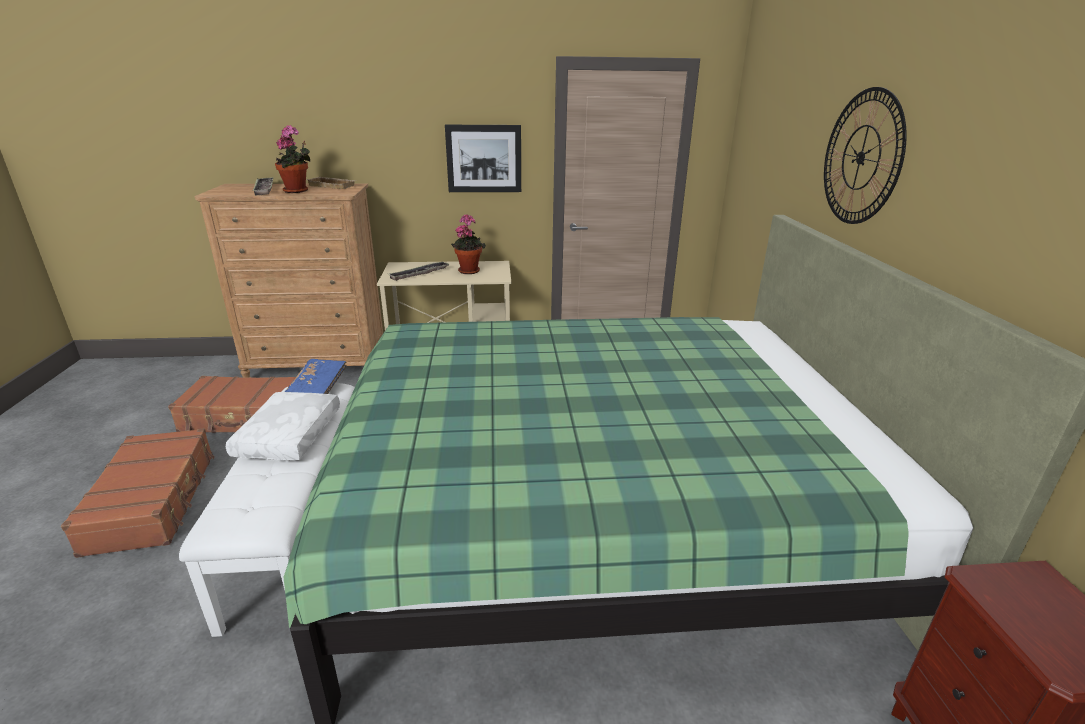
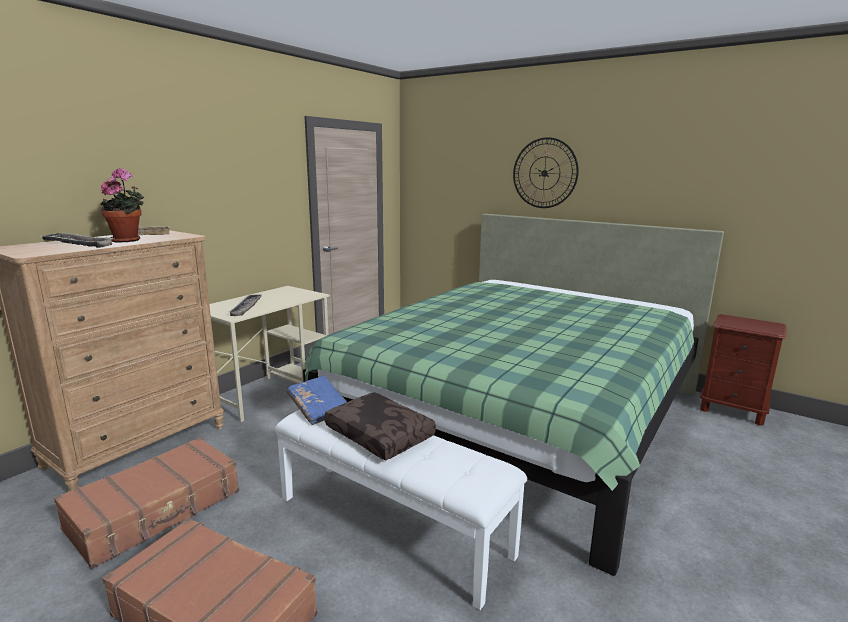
camera: 50 degrees left, 10 degrees down
(290, 436) = (381, 434): white pillow -> brown pillow
(469, 270) = (279, 296): potted plant -> none
(484, 159) = (262, 198): picture -> none

